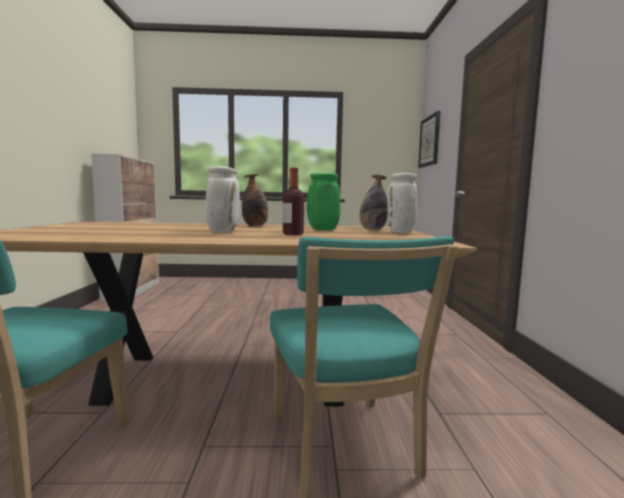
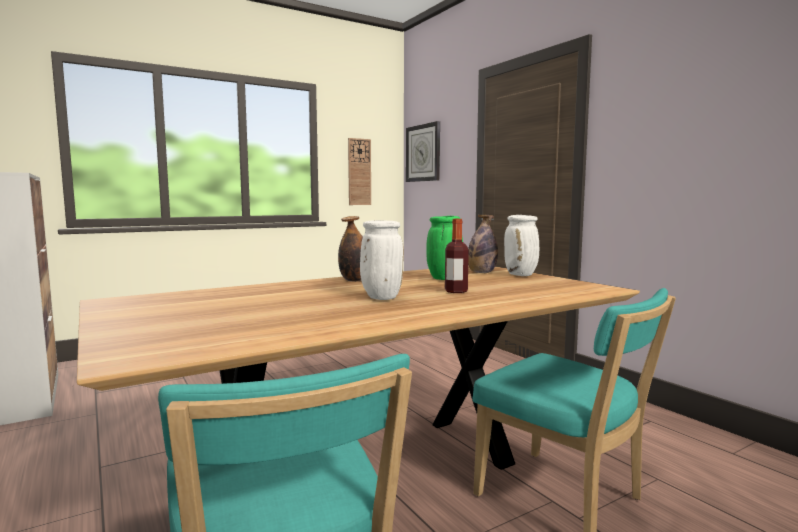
camera: 30 degrees left, 0 degrees up
(377, 160) = (359, 172): none -> wall clock

